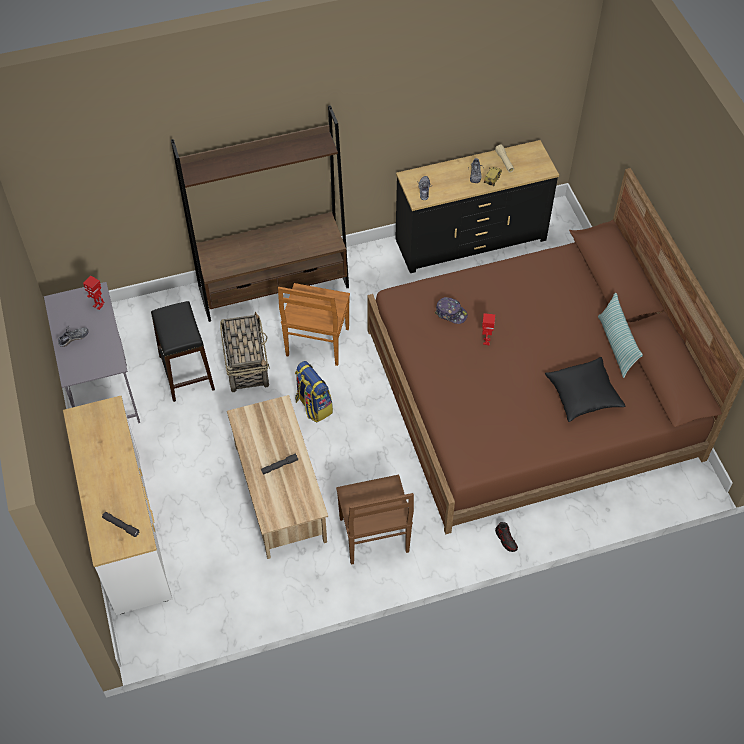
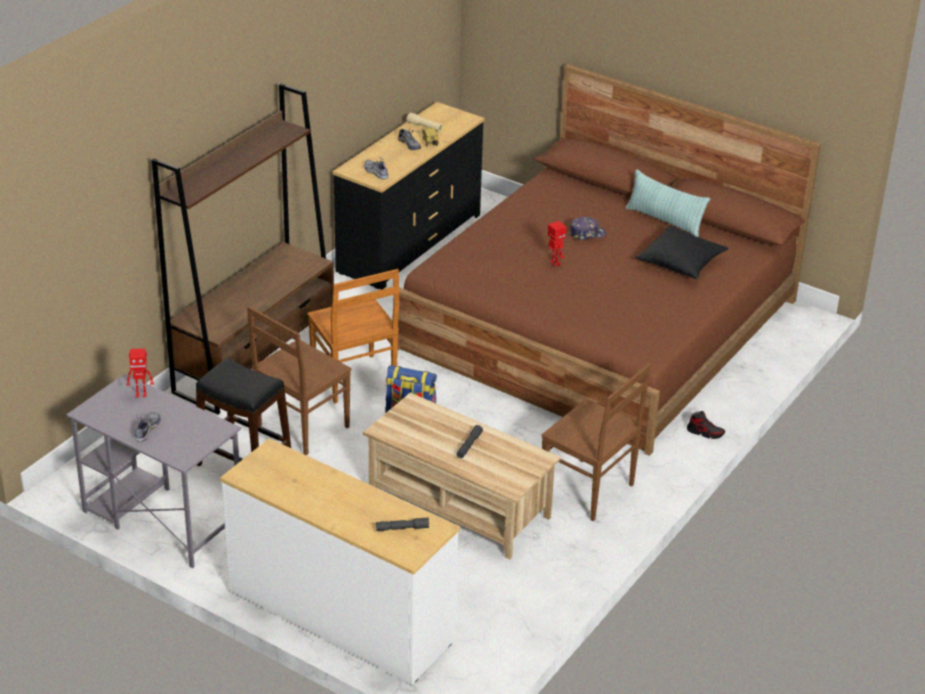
camera: 40 degrees left, 20 degrees down
(246, 364) = (301, 427): basket -> brown chair
(451, 313) = (500, 257): cap -> cap (587, 234)

